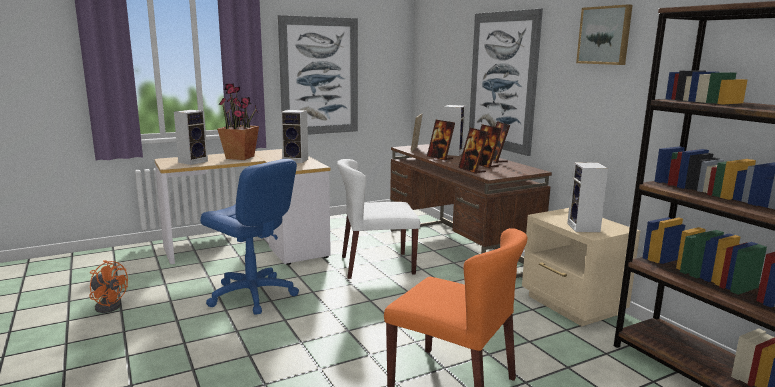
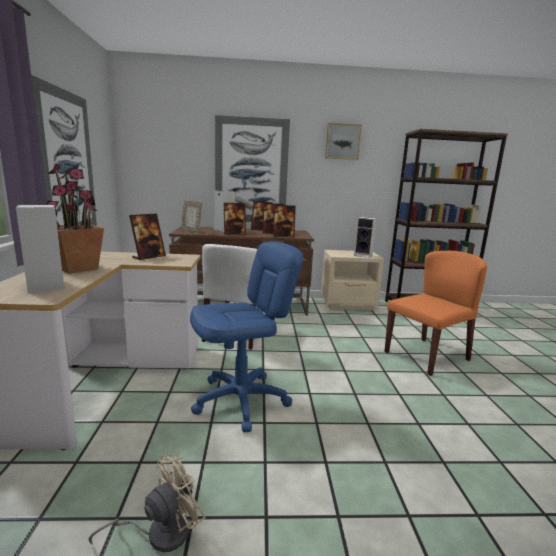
camera: 65 degrees left, 0 degrees up
(109, 305) = (160, 533): orange fan -> beige fan
(296, 160) = (149, 257): speaker -> picture frame

